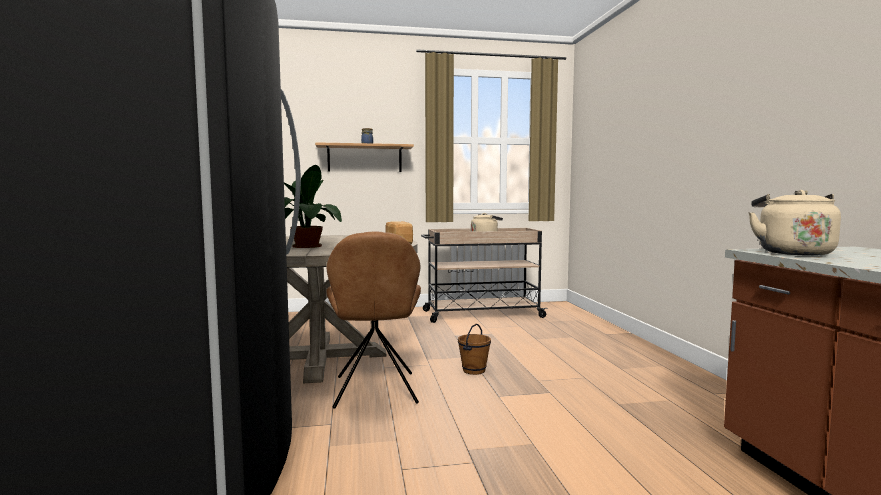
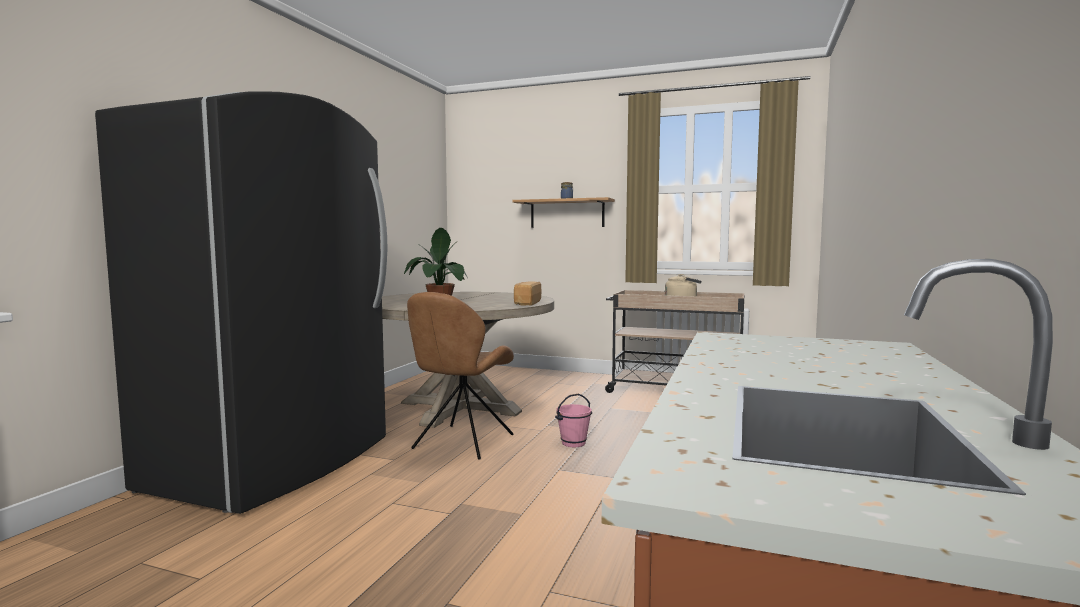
camera: 30 degrees right, 0 degrees up
(474, 371) = (574, 443): brown bucket -> pink bucket
(792, 252) = (742, 341): beige kettle -> none

